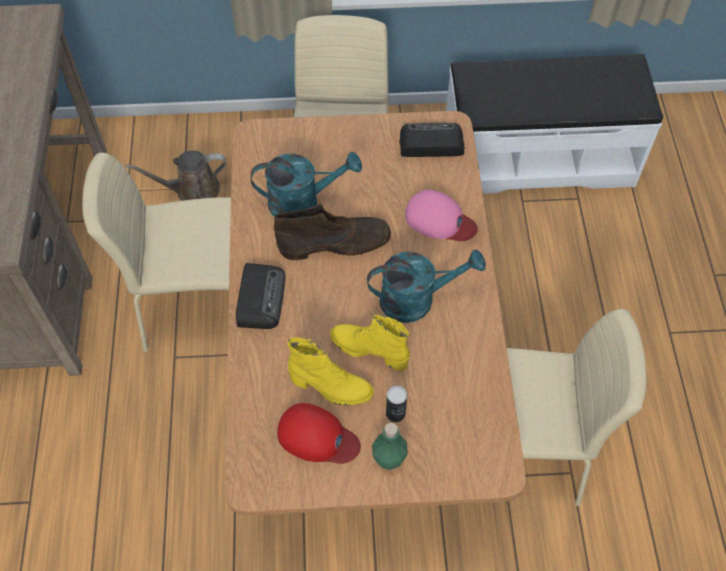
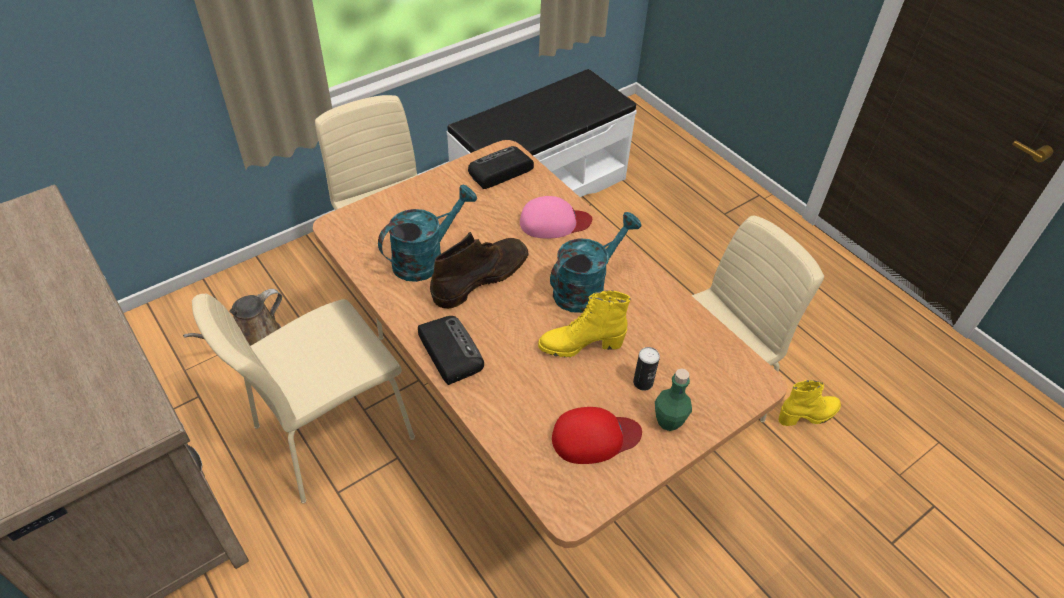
camera: 35 degrees left, 10 degrees down
(331, 388) = (572, 391): yellow boot -> yellow boot (808, 415)

